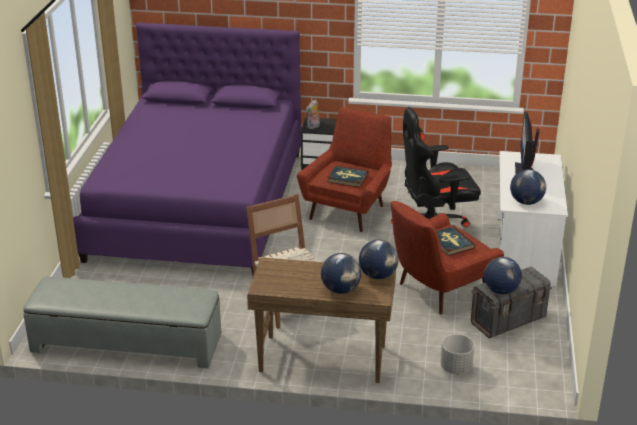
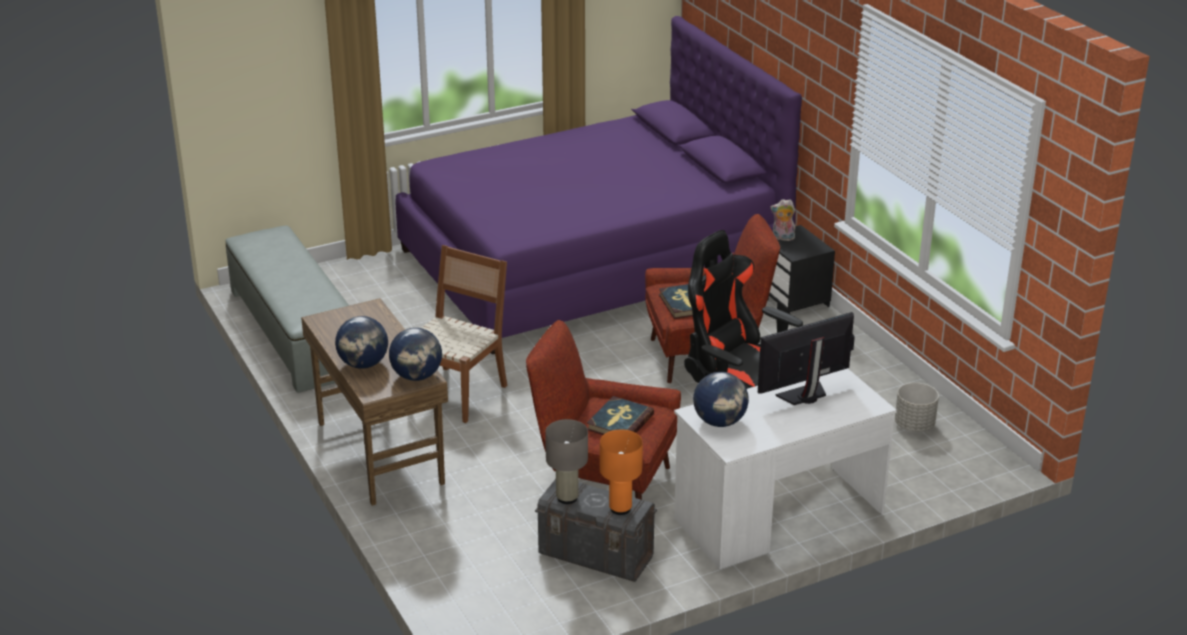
camera: 55 degrees right, 0 degrees up
(456, 368) = (453, 549): grey planter -> grey planter (914, 425)
(500, 290) = (567, 497): globe -> grey table lamp
(528, 278) = (621, 509): none -> orange table lamp

